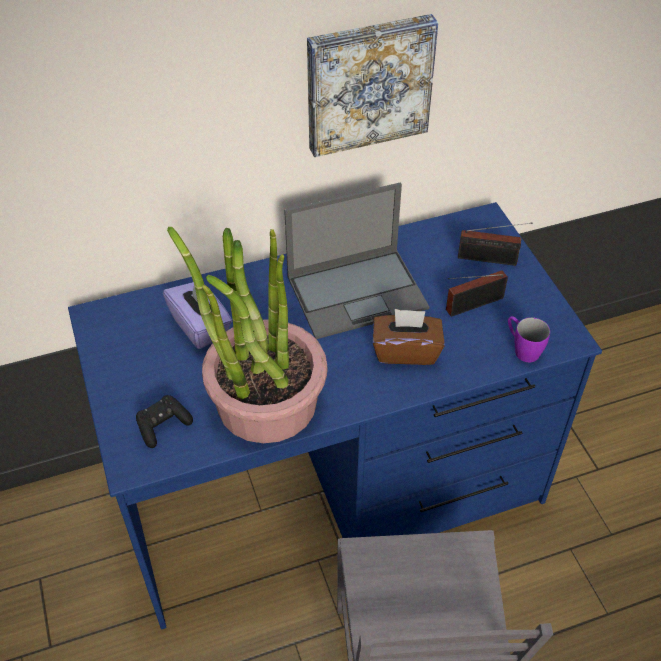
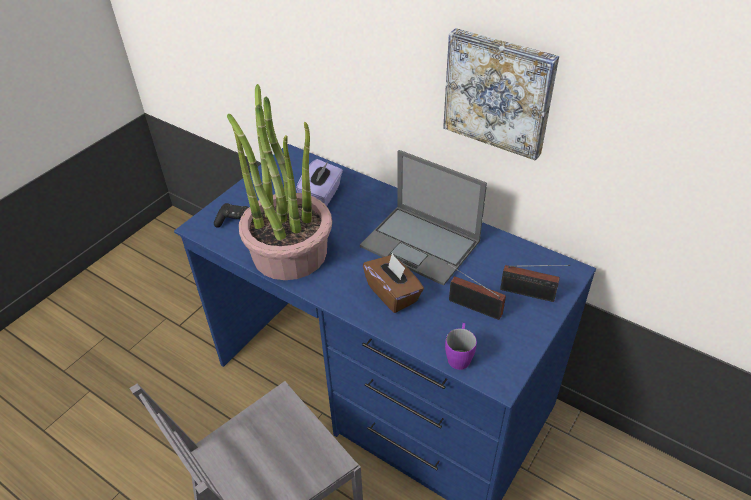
camera: 55 degrees right, 5 degrees down
(490, 259) = (530, 294): radio -> radio turned 45 degrees counterclockwise

